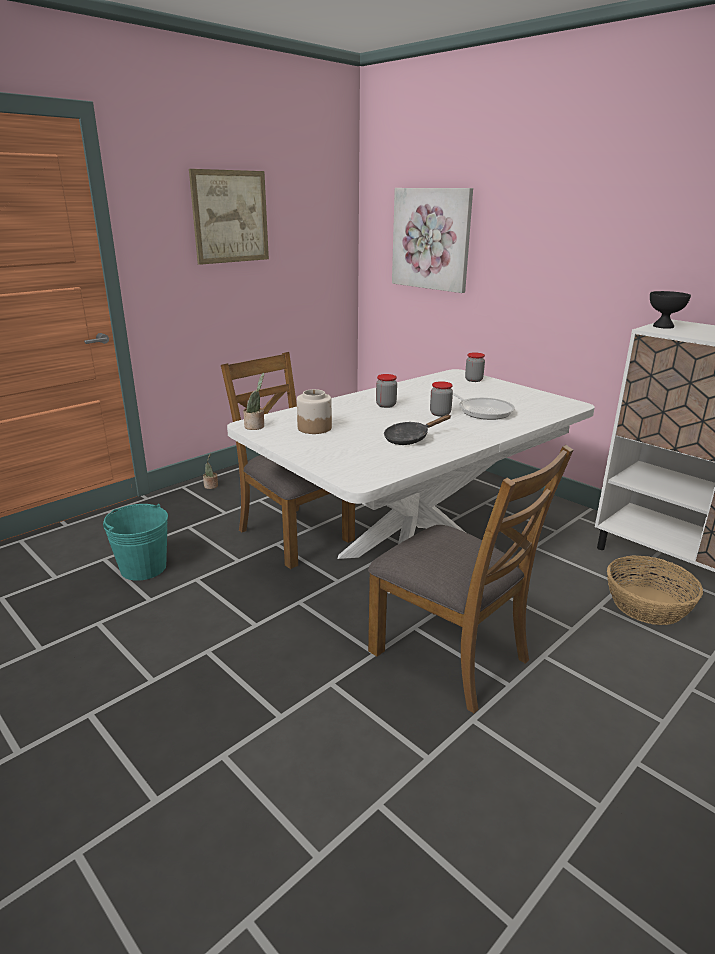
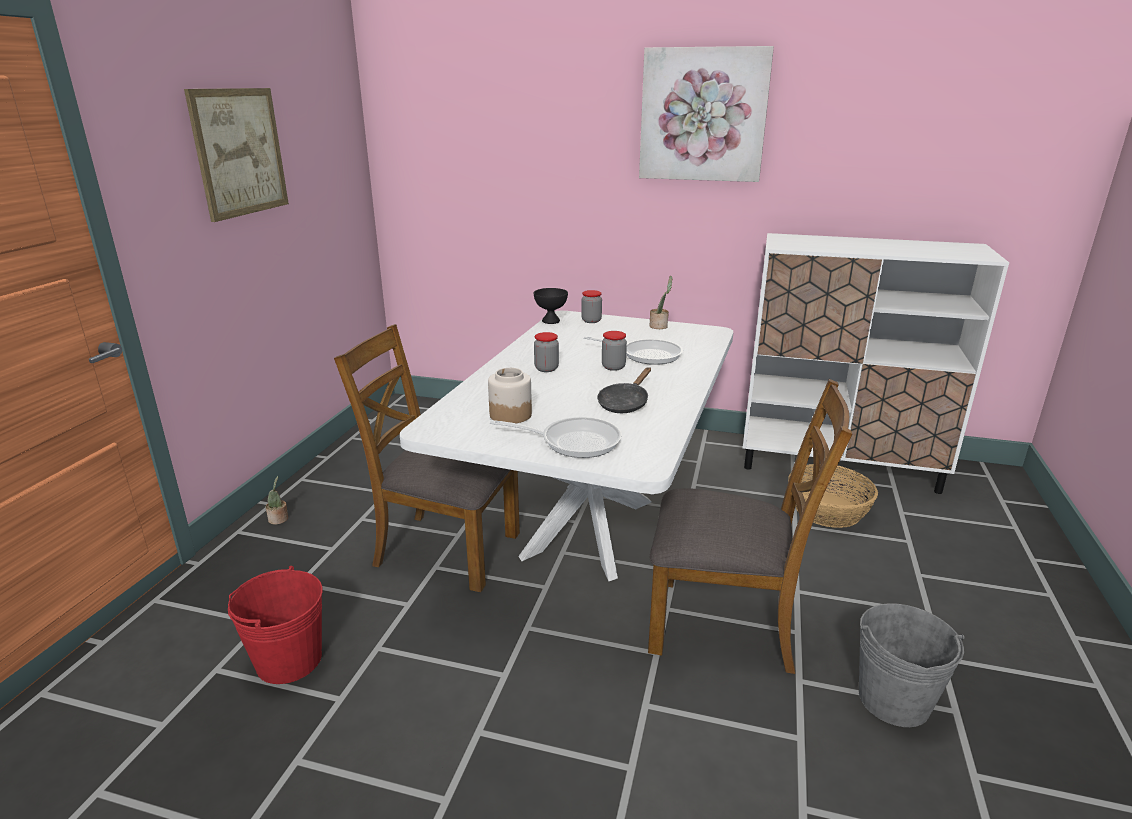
camera: 30 degrees left, 0 degrees up
(143, 568) = (289, 660): turquoise bucket -> red bucket
(256, 426) = (440, 430): potted plant -> potted plant (659, 326)
(332, 453) = (573, 441): none -> frying pan
(431, 239) = (480, 164): picture -> picture (703, 115)
(545, 771) = (893, 700): none -> grey bucket
(662, 326) = (782, 242): black bowl -> black bowl (550, 321)

